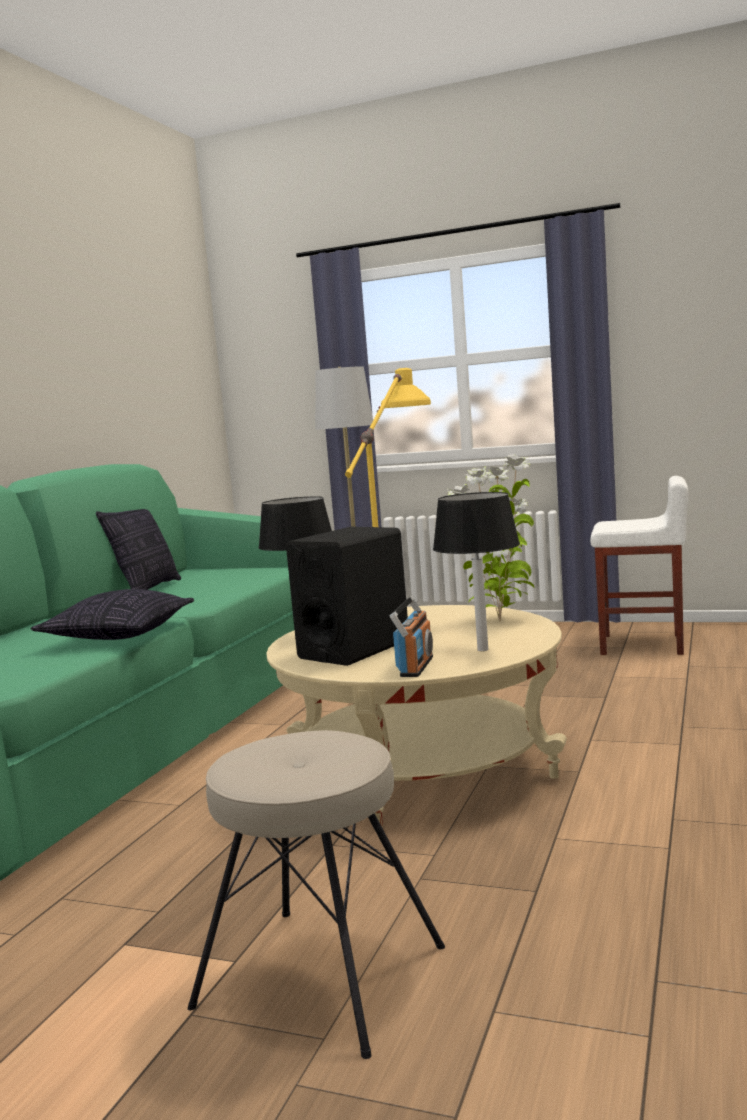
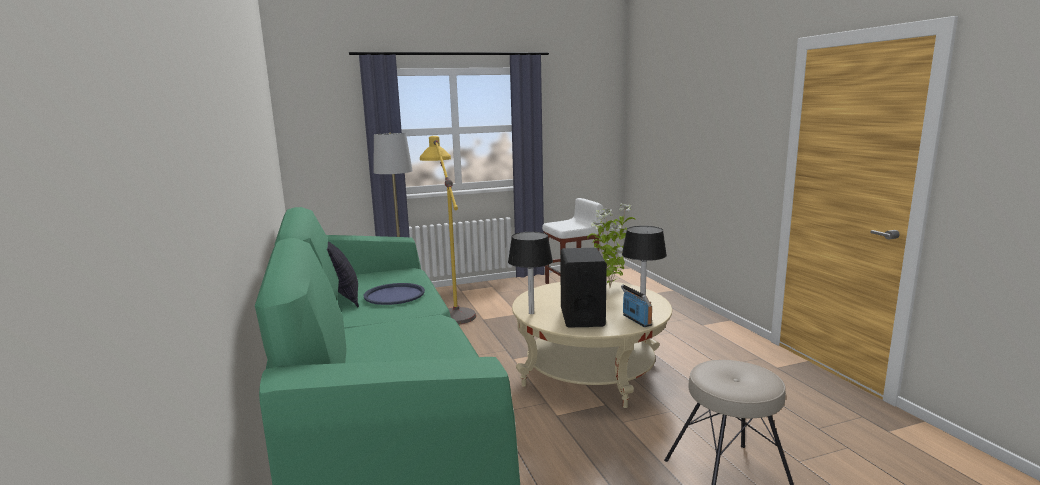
camera: 40 degrees left, 5 degrees up
(119, 635) = (434, 334): pillow -> none
(196, 591) = (394, 295): none -> blue tray

